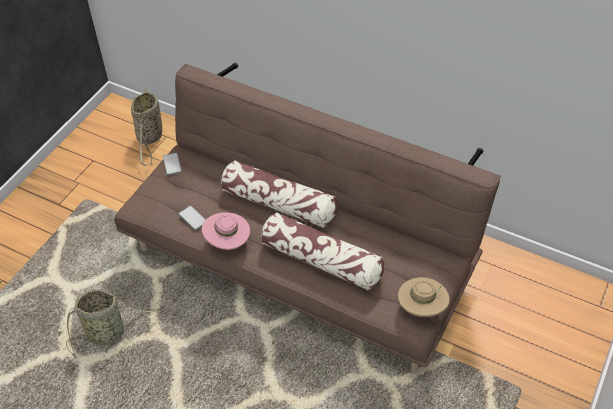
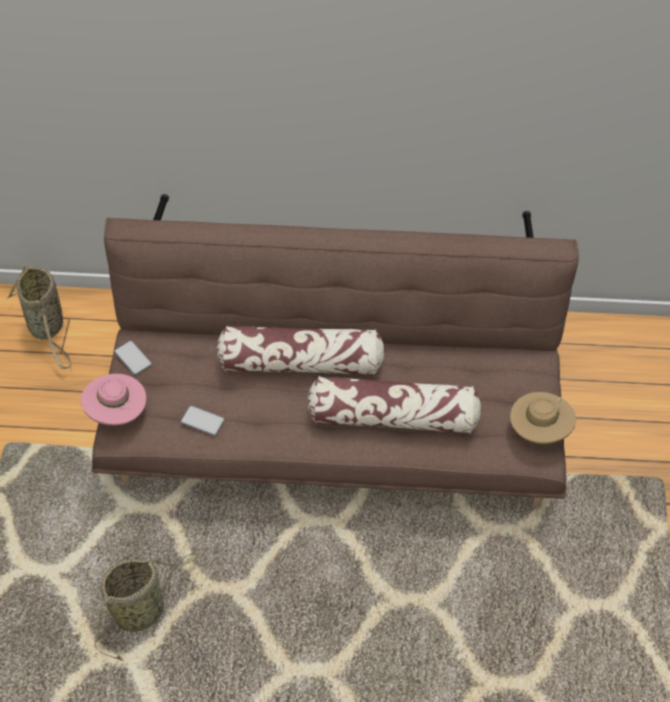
camera: 25 degrees left, 5 degrees up
(227, 241) = (264, 435): pink hat -> pink hat (118, 412)

